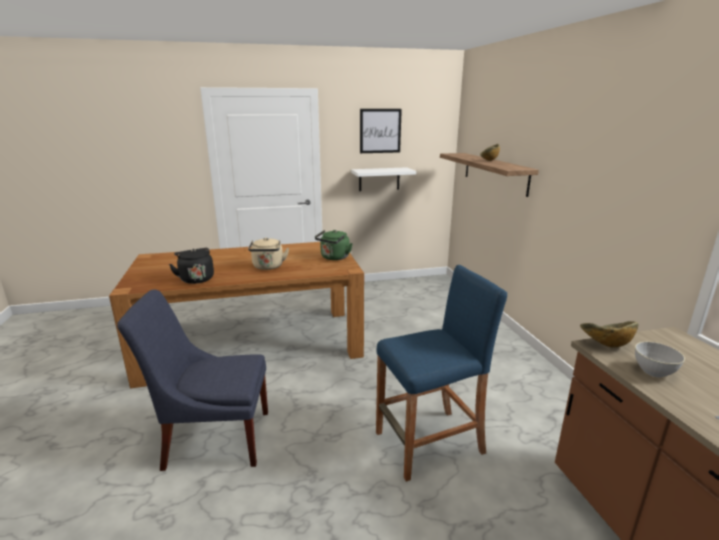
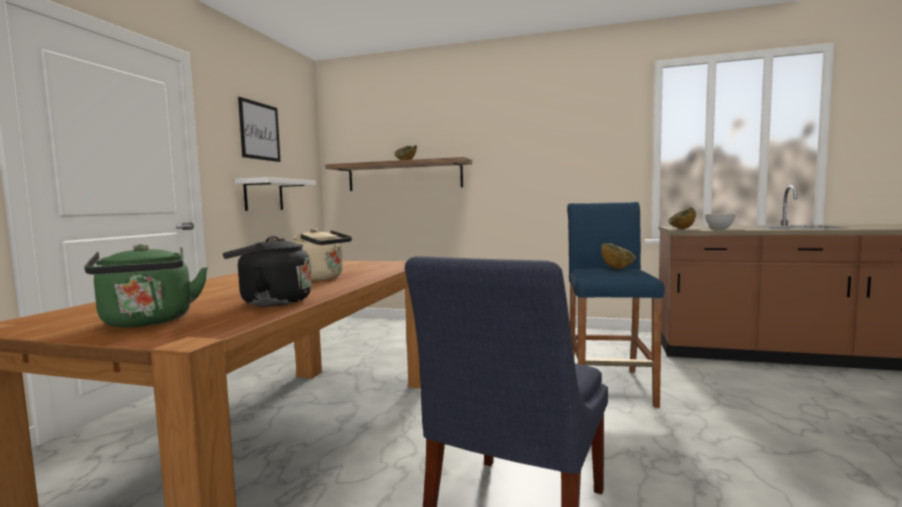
camera: 60 degrees left, 15 degrees down
(334, 258) = (357, 263): green kettle -> green kettle (148, 322)
(434, 347) = (616, 268): none -> bowl

